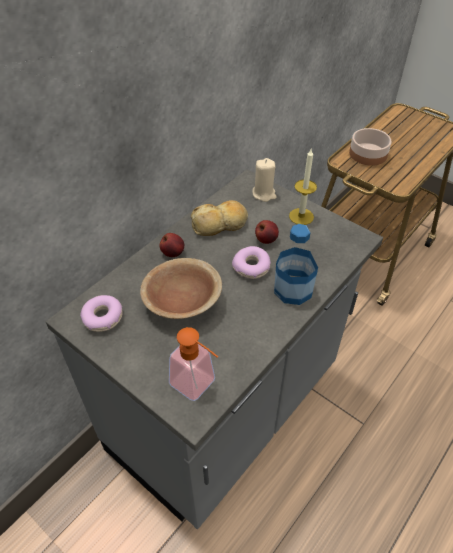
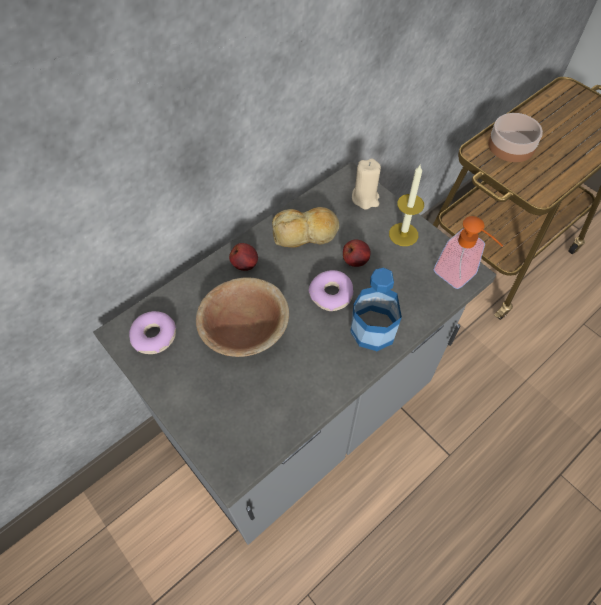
camera: 10 degrees right, 10 degrees up
(198, 386) = (243, 436): soap dispenser -> soap dispenser (460, 277)

